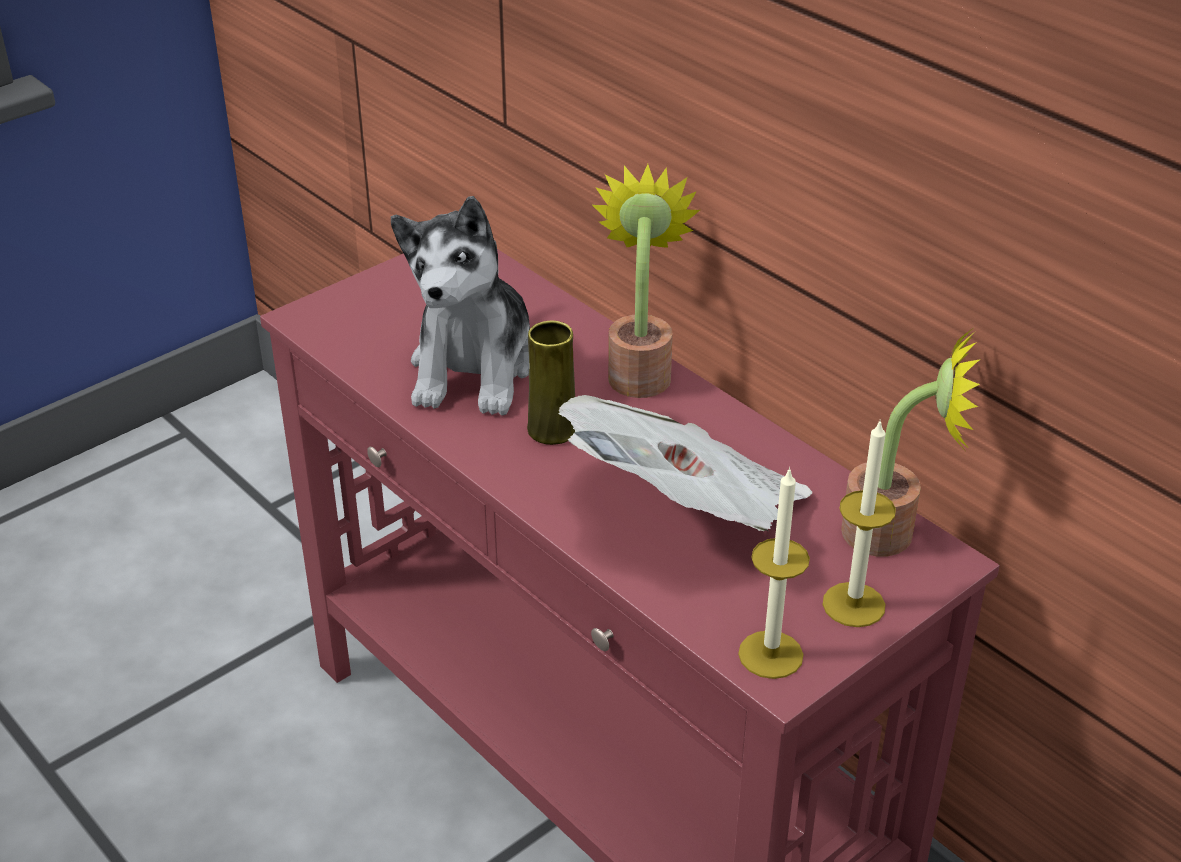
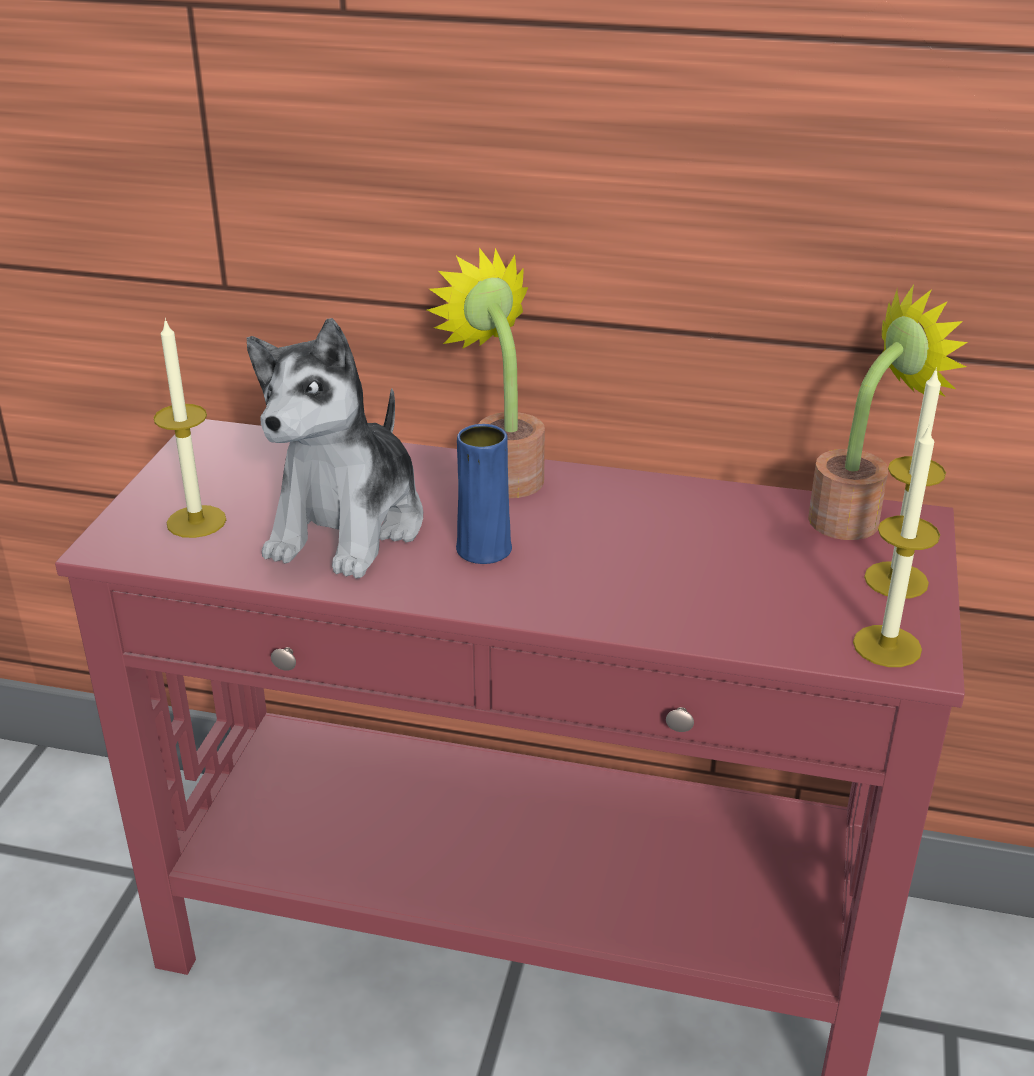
camera: 35 degrees left, 5 degrees down
(377, 320) = (196, 521): none -> candle
(476, 368) = (349, 526): plush toy -> plush toy turned 45 degrees clockwise
(552, 429) = (484, 549): yellow vase -> blue vase
(688, 514) = (685, 568): newspaper -> none

